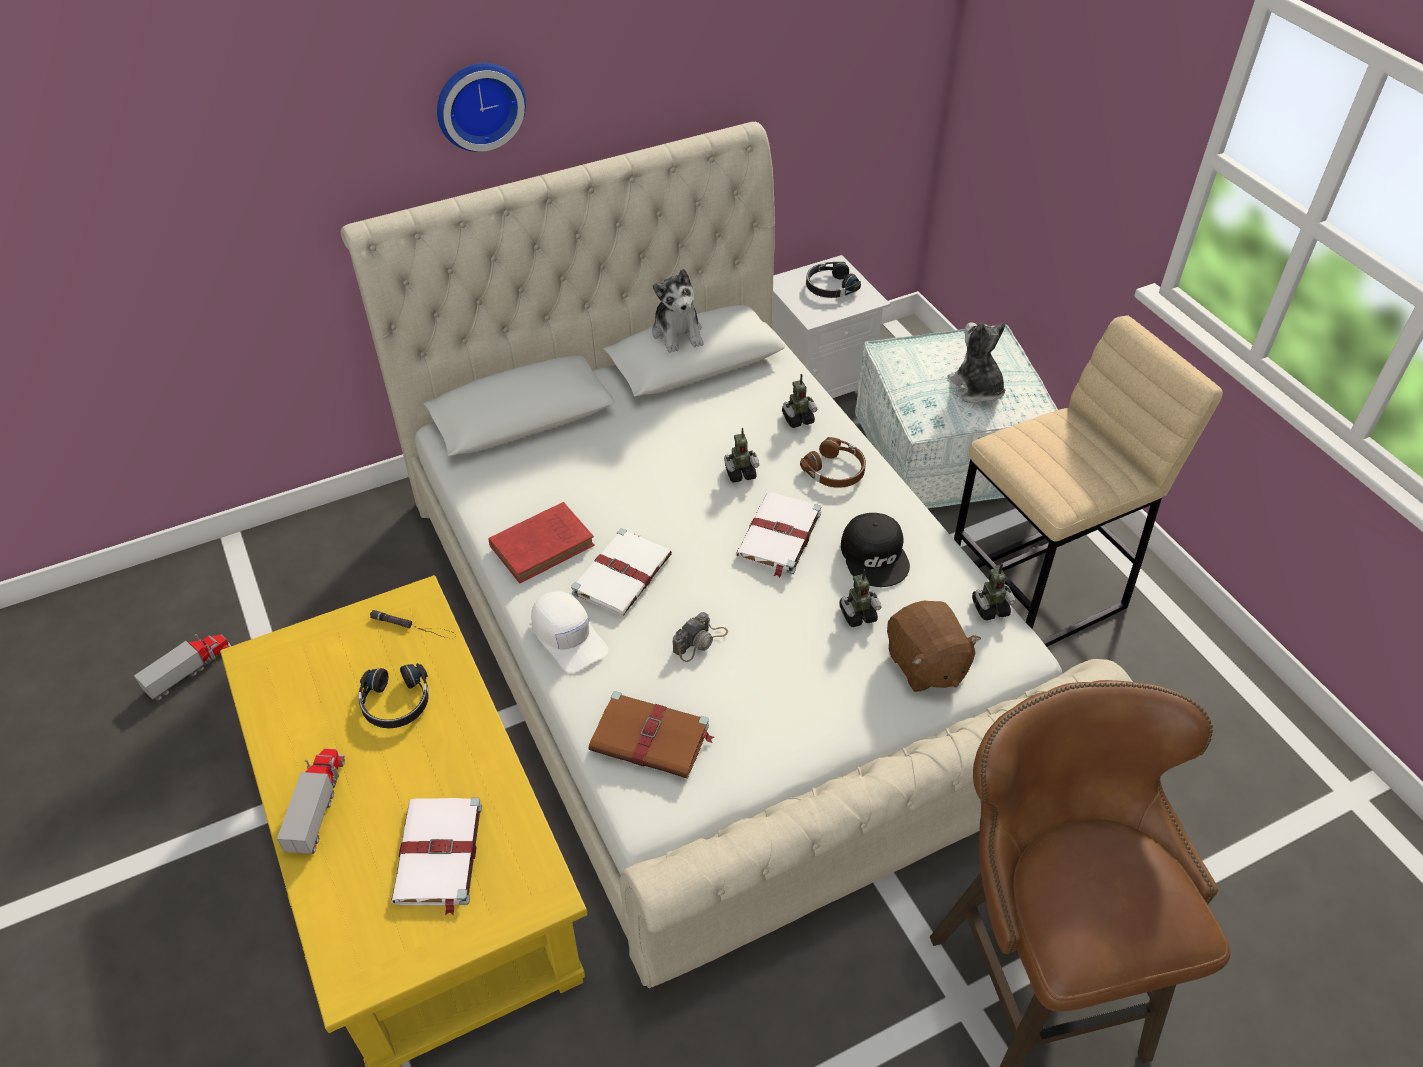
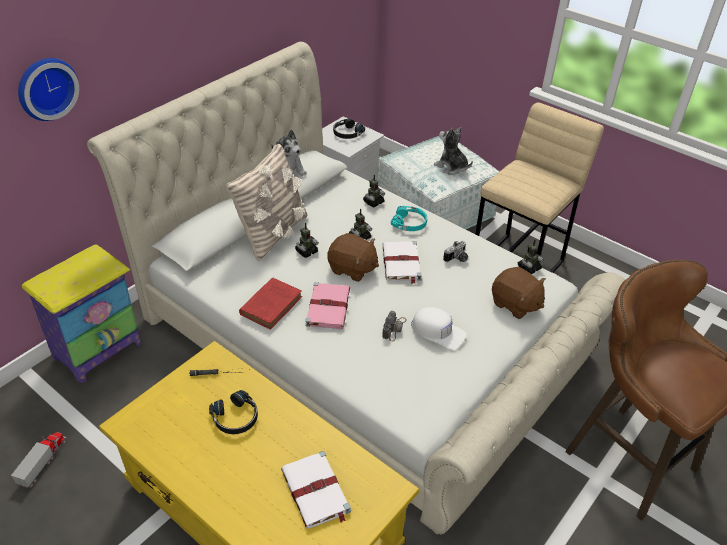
camera: 25 degrees left, 5 degrees down
(317, 805) = (222, 492): toy truck -> none
(337, 535) = (101, 350): none -> nightstand
(479, 104) = (157, 49): wall clock -> wall clock (45, 87)
(568, 636) = (317, 349): white cap -> white cap (437, 332)
(612, 431) = (273, 234): none -> beige pillow
(623, 573) = (328, 306): white book -> pink book
(652, 738) = (400, 386): brown book -> none
(697, 523) = (352, 269): none -> brown plush toy
(835, 471) = (409, 223): brown headphones -> turquoise headphones
(857, 614) = (466, 290): toy robot -> toy robot (306, 252)
(875, 555) = (457, 259): black cap -> camera

